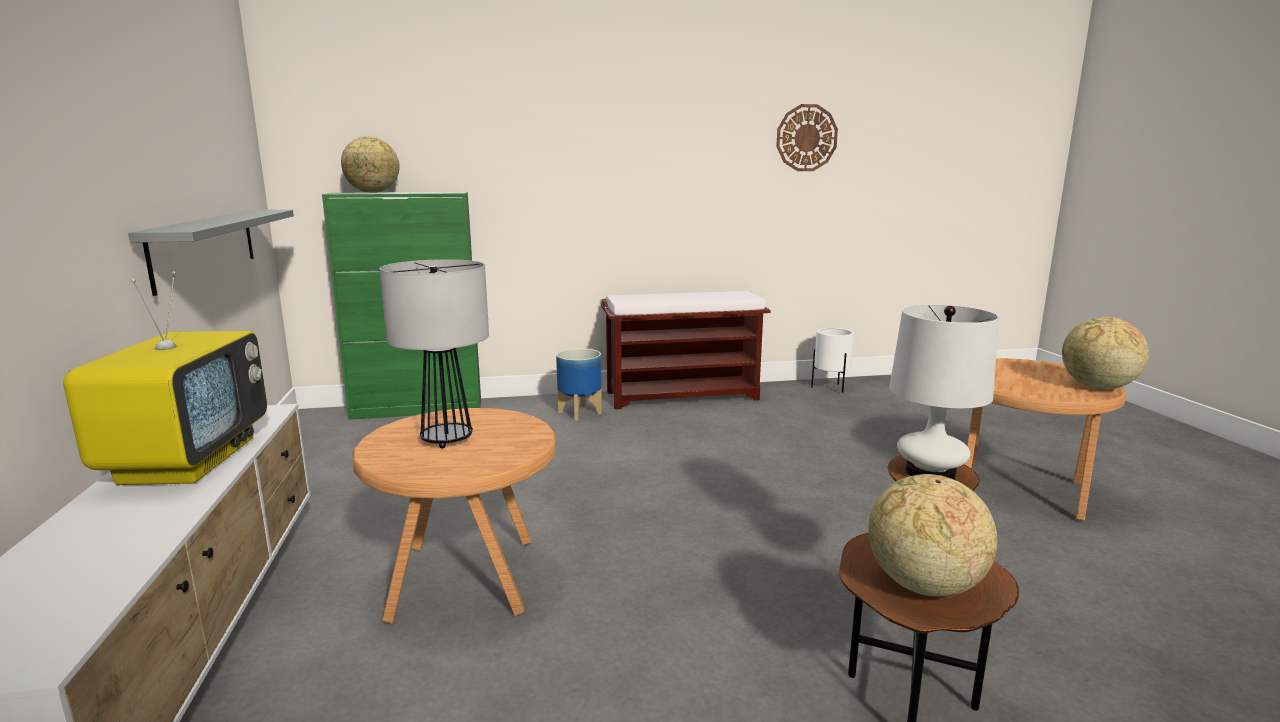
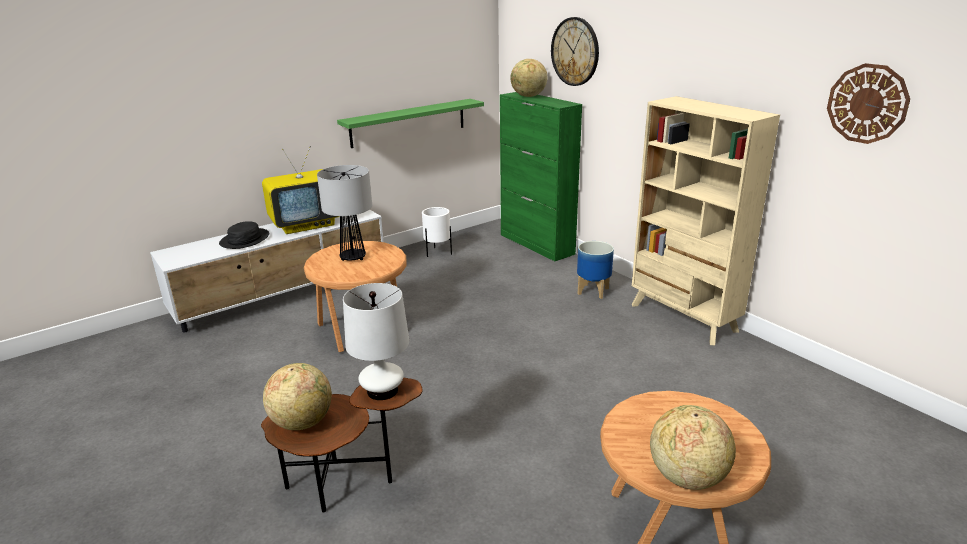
camera: 65 degrees right, 10 degrees up
(111, 532) = (245, 239): none -> black hat
(206, 246) = (408, 123): grey shelf -> green shelf
(442, 123) = (575, 51): none -> wall clock
(683, 395) = (683, 318): brown bench -> beige bookcase
(830, 388) = (817, 386): white planter -> white planter (438, 253)

